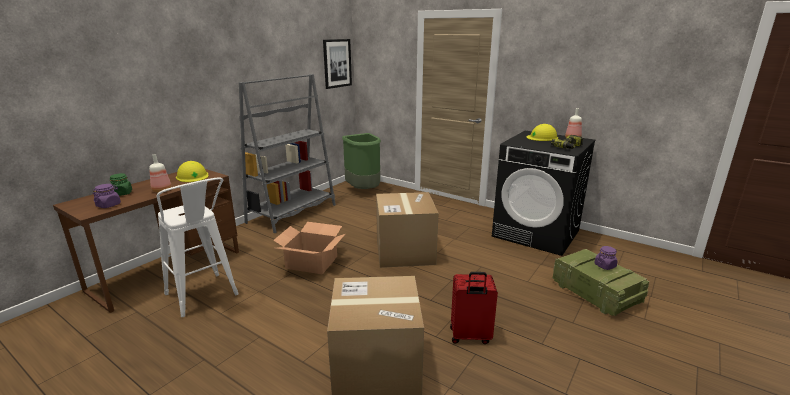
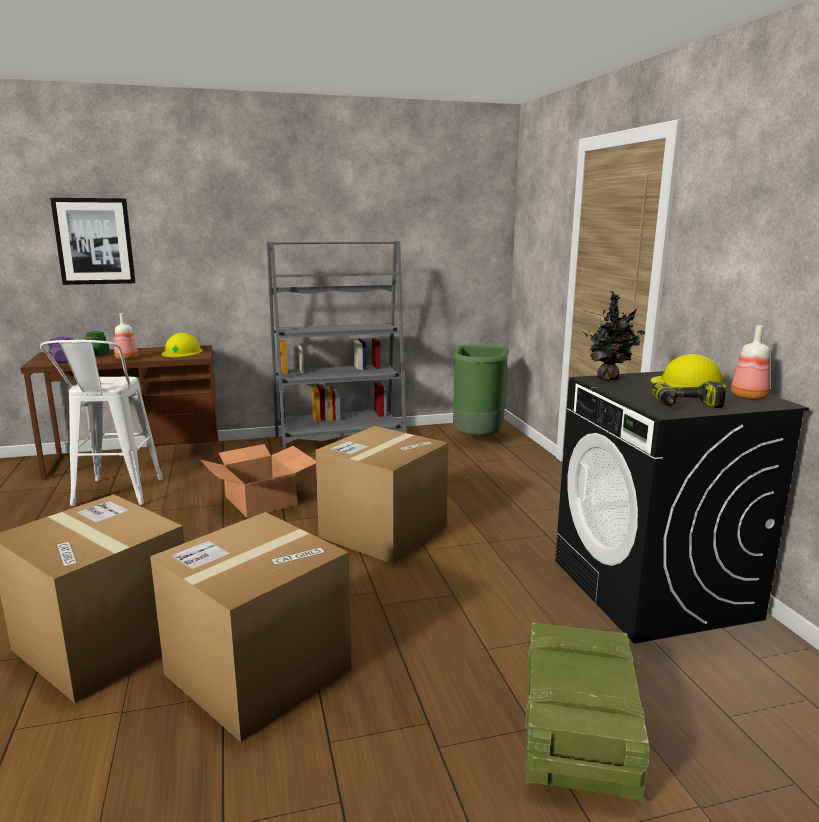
camera: 40 degrees right, 5 degrees down
(337, 63) = (476, 231): picture -> picture (94, 241)
(470, 336) = (258, 671): red suitcase -> cardboard box
(514, 141) = (609, 378): none -> potted plant
(605, 266) = (601, 676): purple jar -> none

